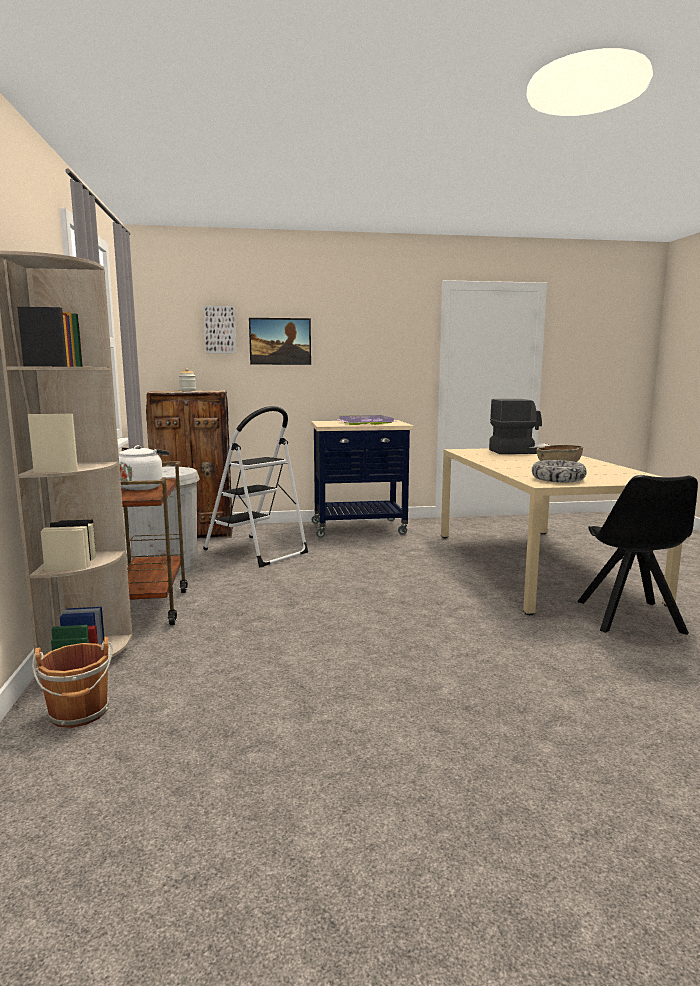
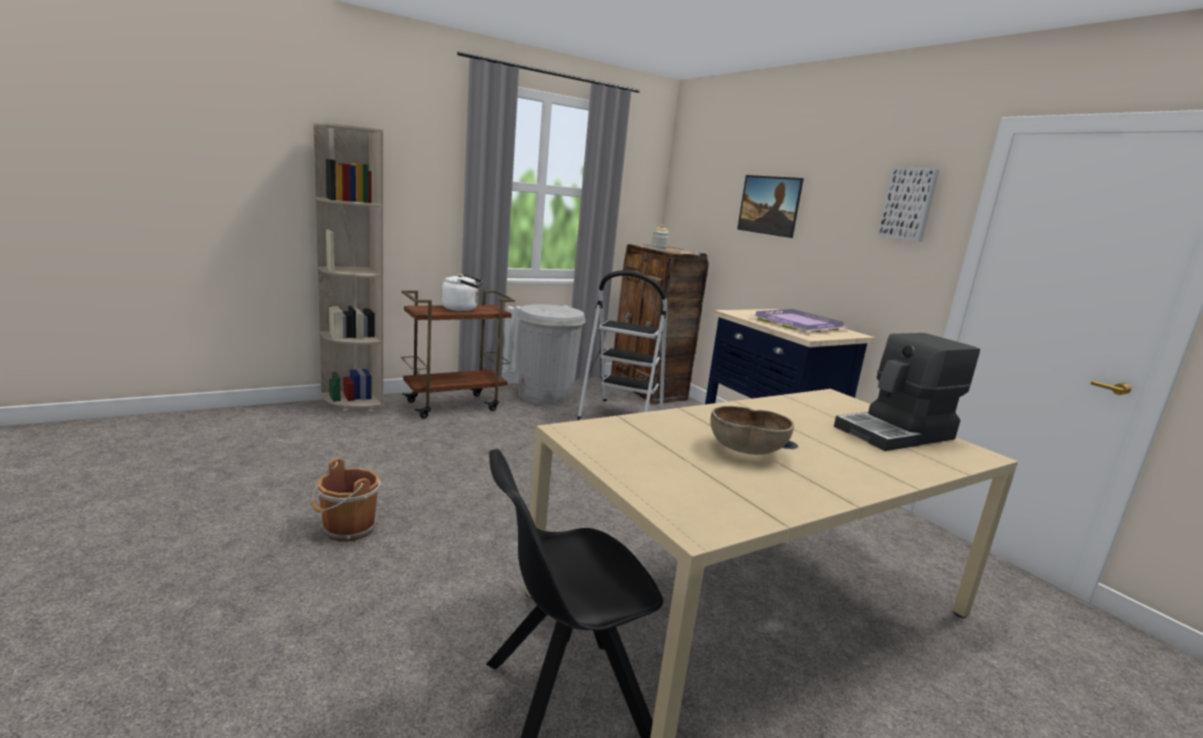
camera: 65 degrees right, 5 degrees up
(79, 714) = (279, 418): brown bucket -> brown bucket (347, 529)
(220, 330) = (722, 187): picture -> picture (909, 204)
(520, 451) = (896, 433): coffee machine -> coffee machine turned 90 degrees clockwise
(558, 479) = (620, 442): bowl -> none

